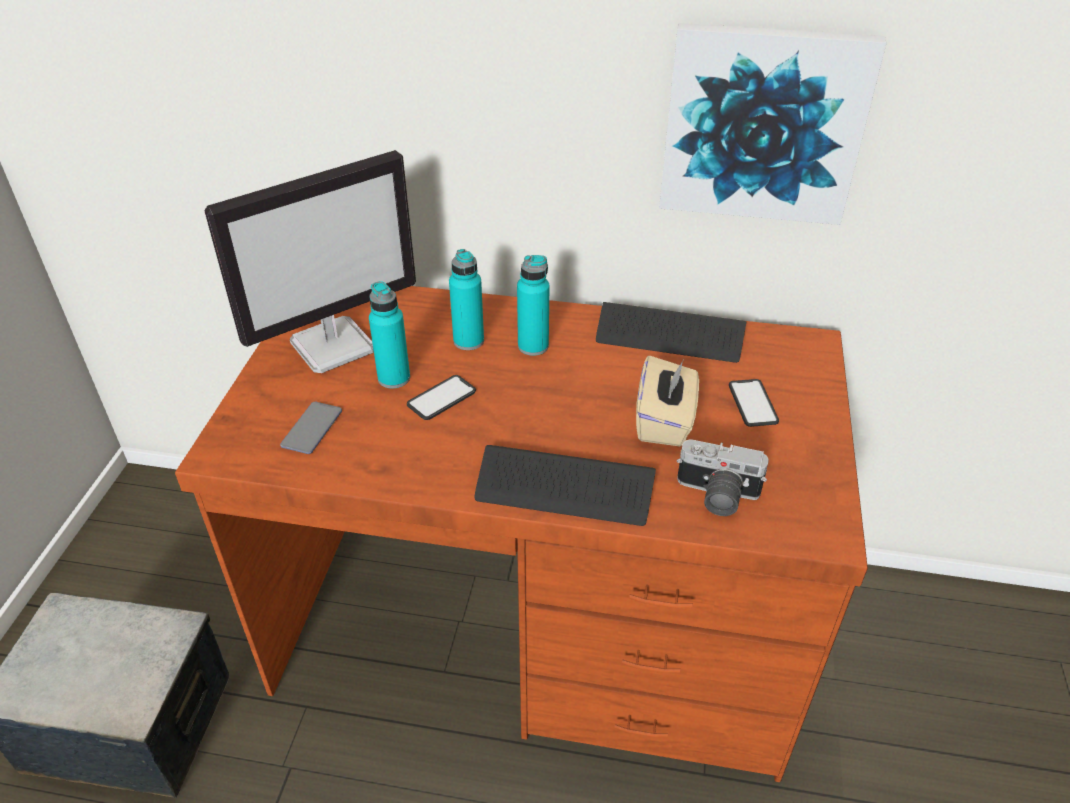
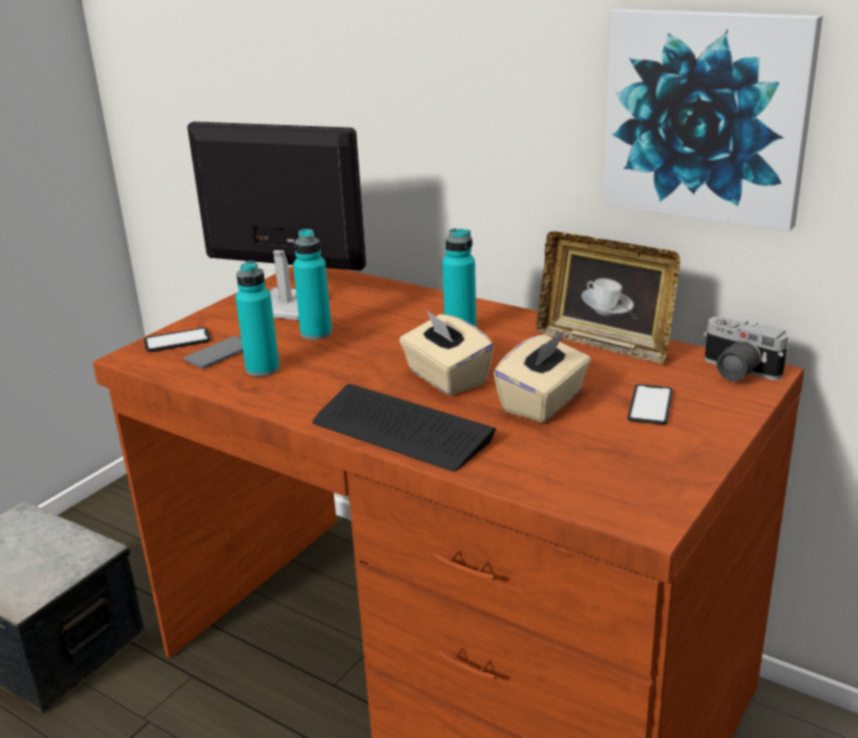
camera: 25 degrees right, 15 degrees down
(334, 345) = (286, 306): monitor -> monitor turned 150 degrees counterclockwise
(441, 398) = (345, 352): phone -> phone (177, 341)
(468, 341) = (404, 319): turquoise bottle -> turquoise bottle (262, 369)
(560, 411) = (446, 378): none -> beige tissue box
(669, 335) = (604, 343): keyboard -> picture frame
(716, 496) = (548, 465): camera -> camera (735, 372)

